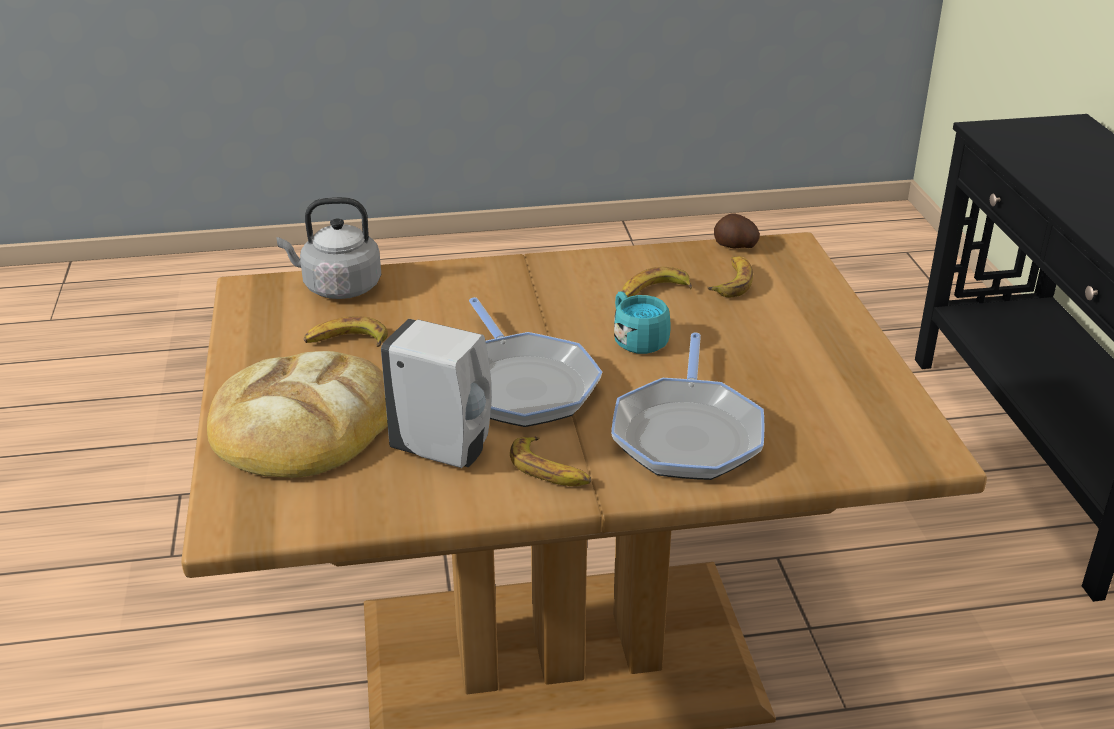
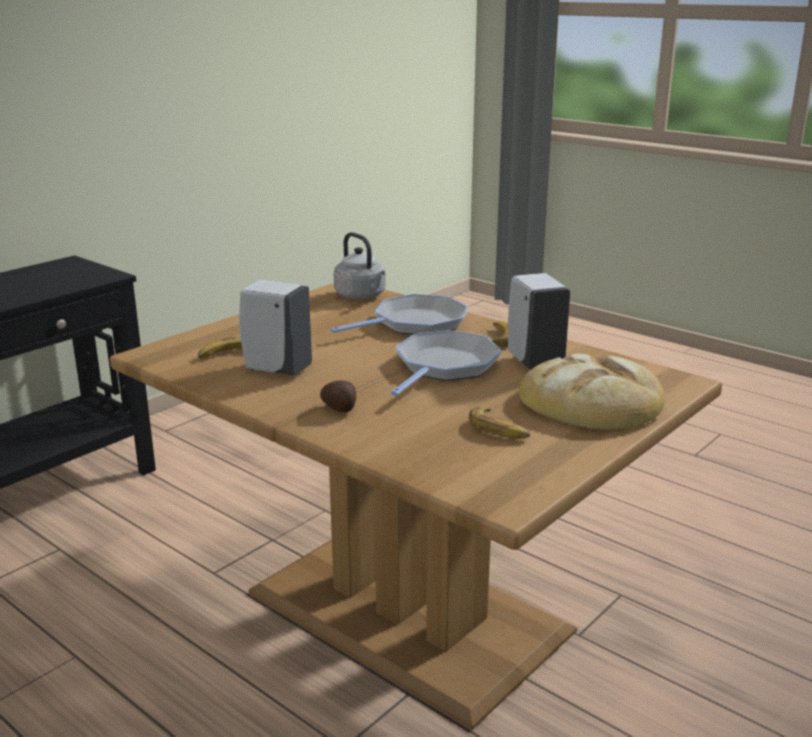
camera: 130 degrees left, 10 degrees down
(338, 287) = (441, 468): grey kettle -> grey kettle (362, 296)
(636, 339) = (343, 357): turquoise mug -> none
(653, 292) = (276, 369): banana -> white soap dispenser
(735, 247) = (169, 366): potato -> potato (340, 409)

